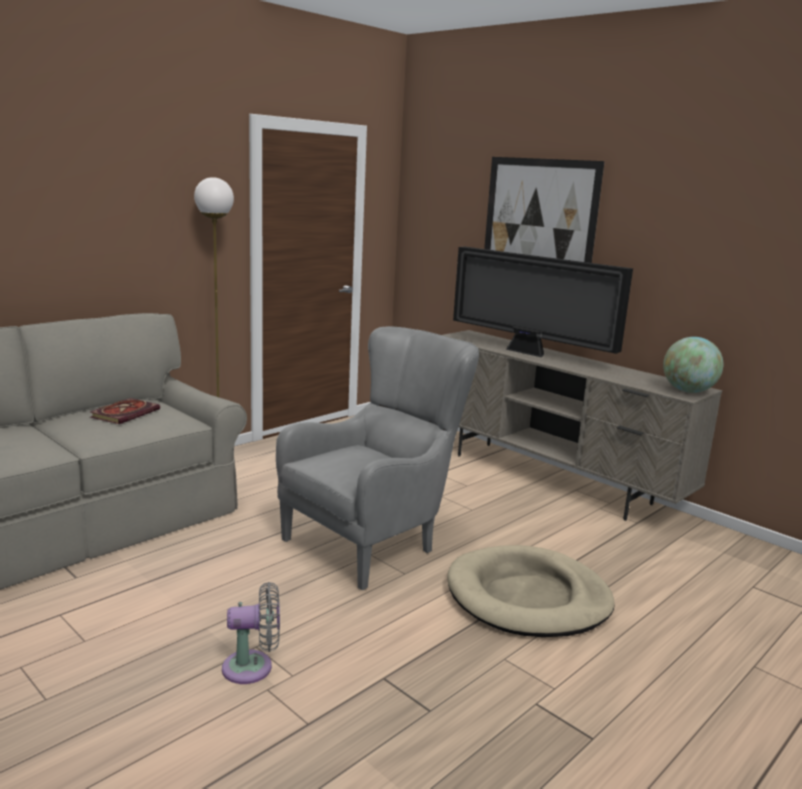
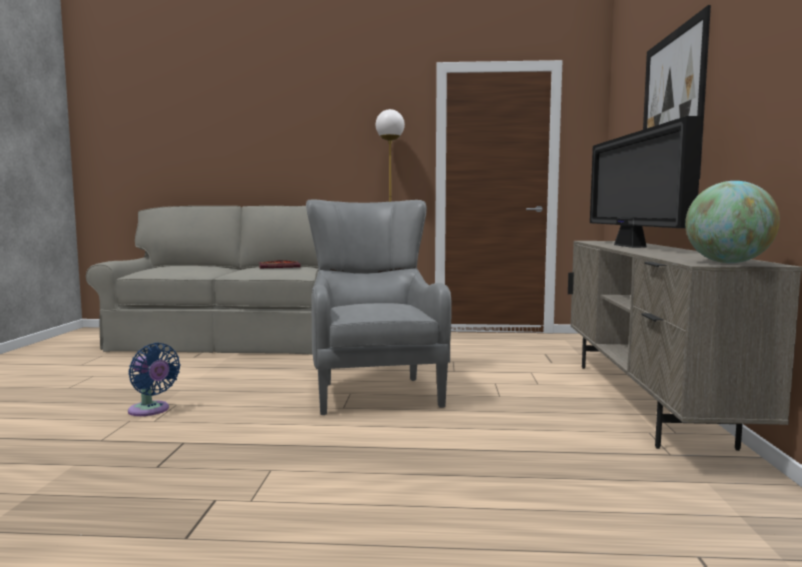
camera: 50 degrees right, 10 degrees down
(253, 667) = (151, 410): grey fan -> blue fan
(376, 541) = (374, 389): grey armchair -> grey armchair turned 105 degrees counterclockwise
(528, 597) = (391, 451): beige dog bed -> none

